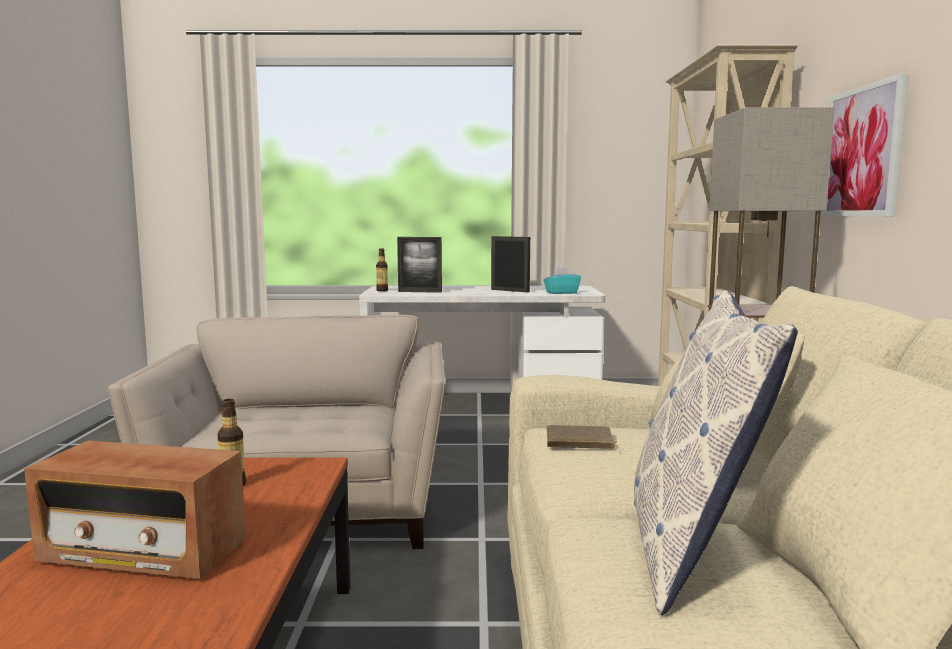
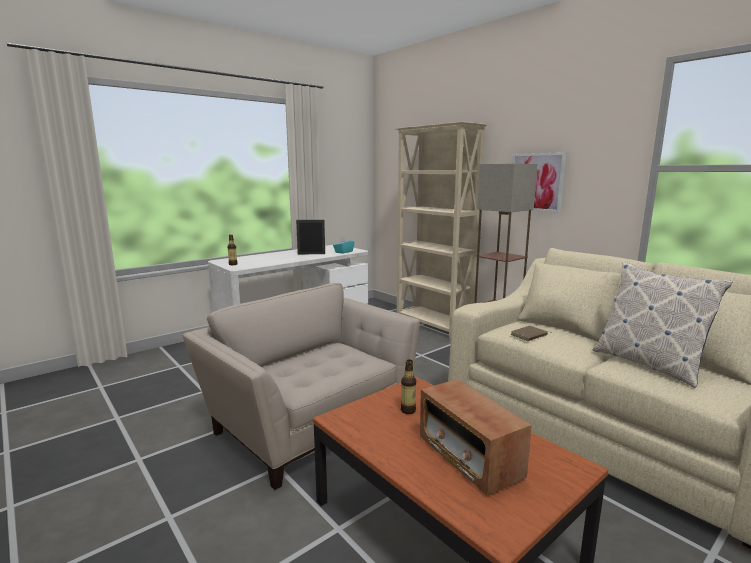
camera: 40 degrees left, 5 degrees up
(143, 553) = (468, 458): radio -> radio turned 90 degrees clockwise
(420, 292) = (262, 262): picture frame -> none

